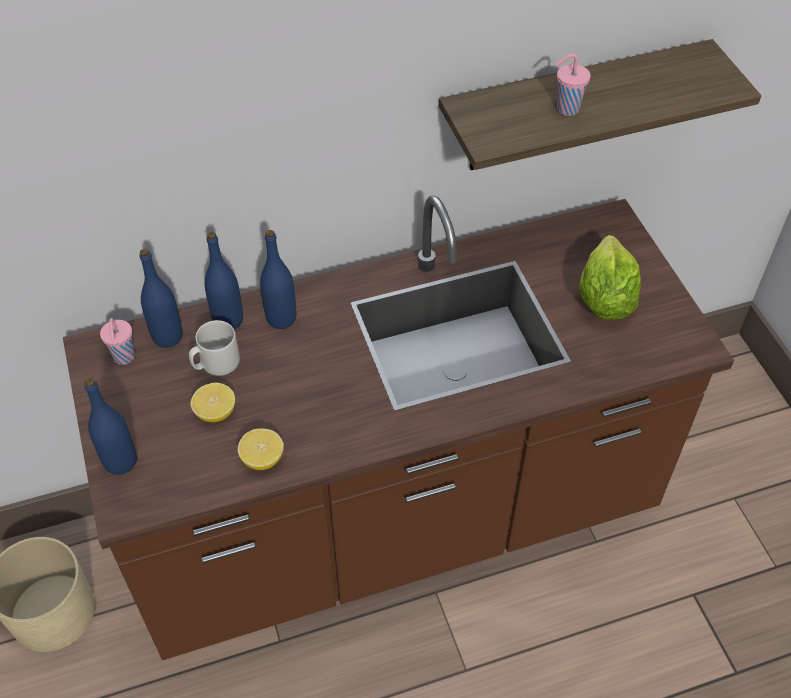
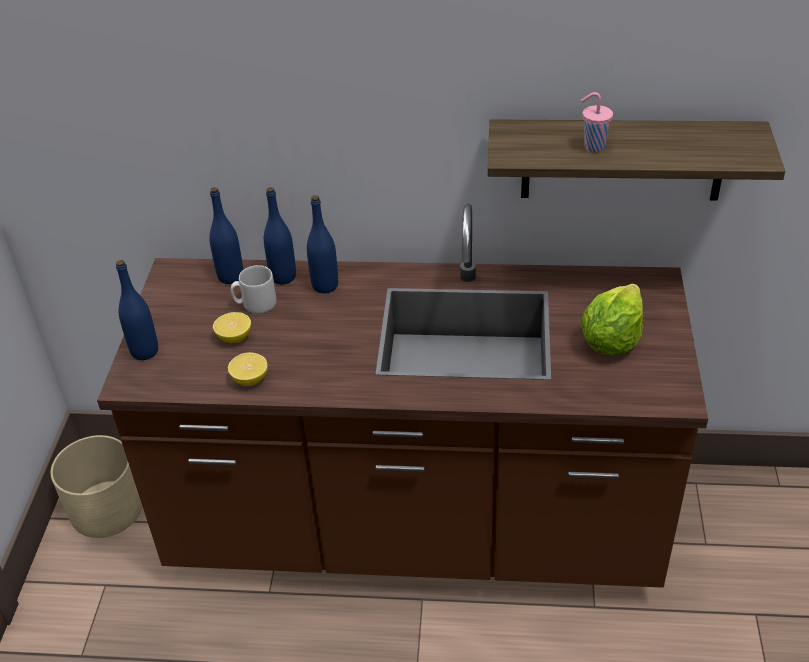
camera: 25 degrees right, 10 degrees down
(124, 358) = (190, 283): pink cup -> none

